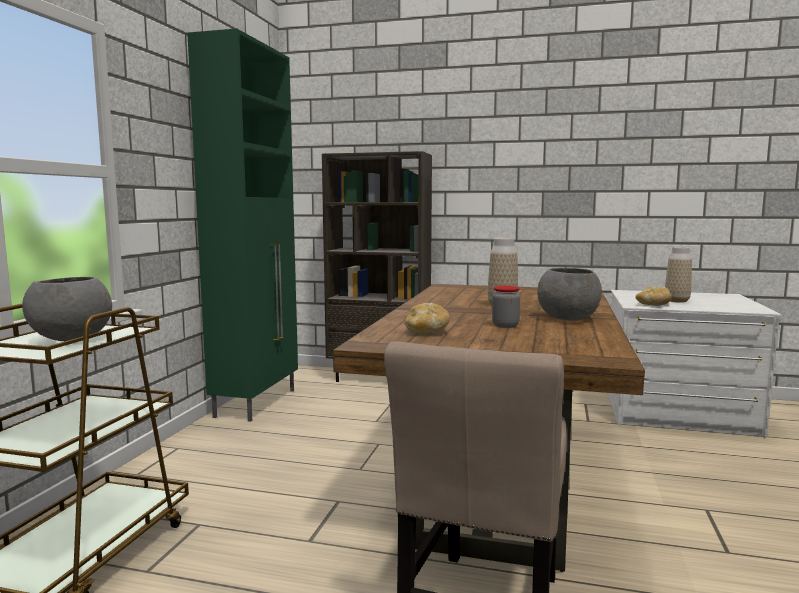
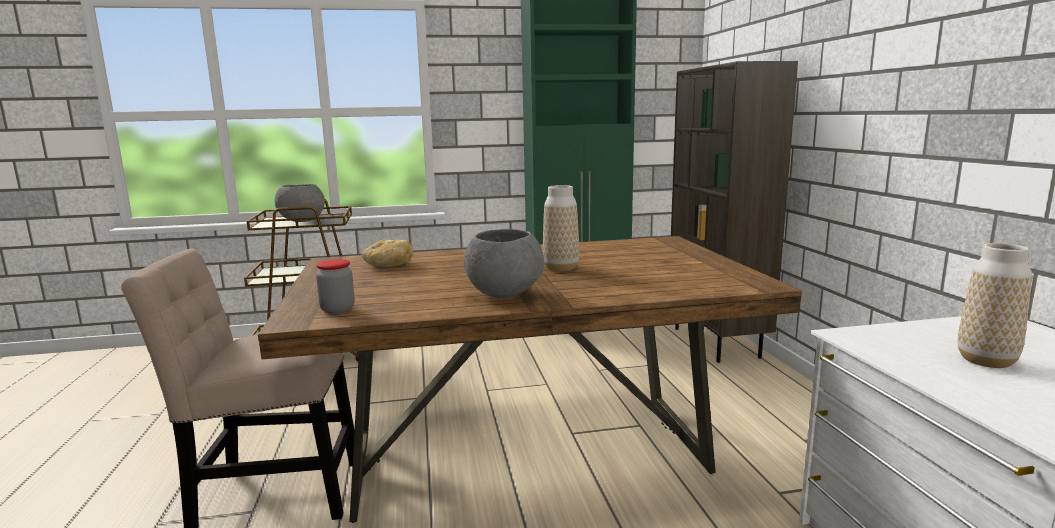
camera: 65 degrees right, 5 degrees up
(505, 325) = (440, 280): jar -> jar (337, 309)
(653, 305) = (881, 346): bread -> none

